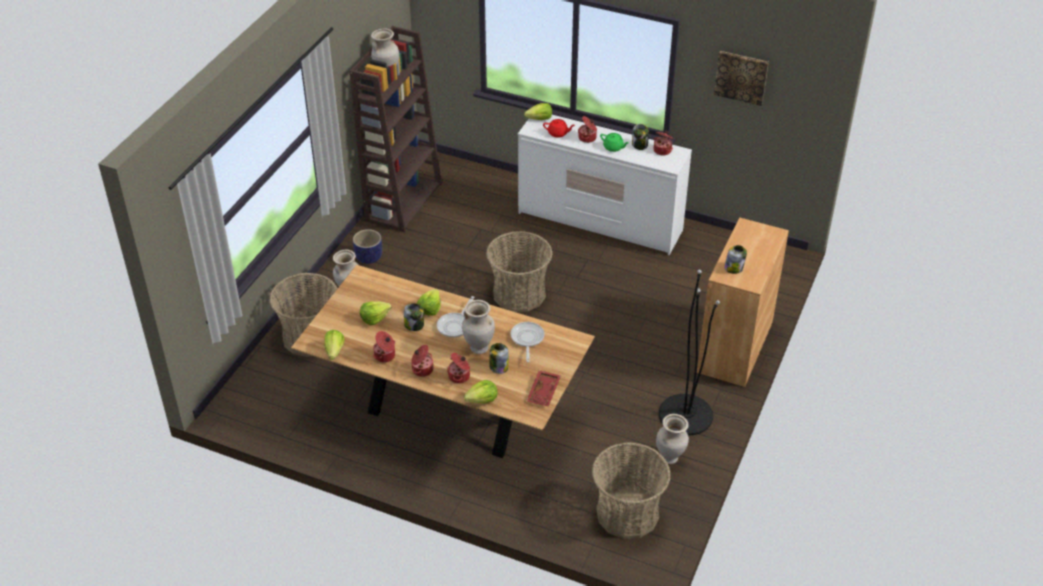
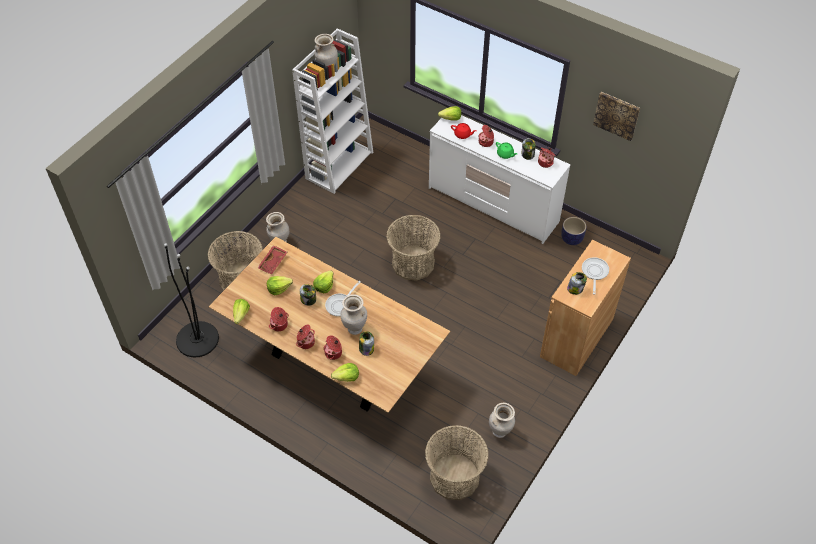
camera: 10 degrees right, 10 degrees up
(368, 257) = (301, 213): planter -> planter (571, 238)
(403, 201) = (339, 164): brown bookcase -> white bookcase
(527, 339) = (395, 326): frying pan -> frying pan (594, 273)
(544, 392) = (397, 378): red tray -> red tray (273, 262)
(685, 415) = (521, 394): black floor lamp -> black floor lamp (197, 339)

